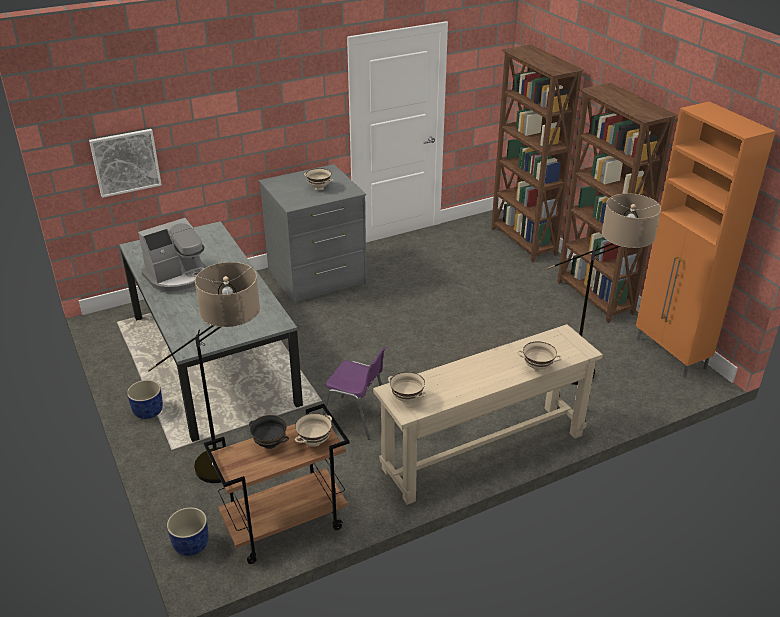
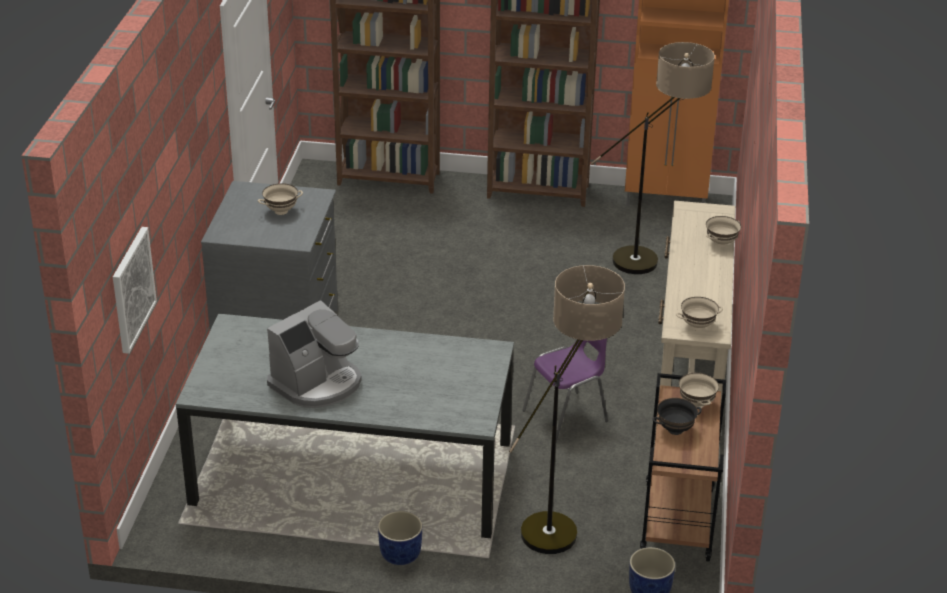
camera: 55 degrees left, 0 degrees up
(178, 277) = (317, 383): coffee machine -> coffee machine turned 45 degrees clockwise

